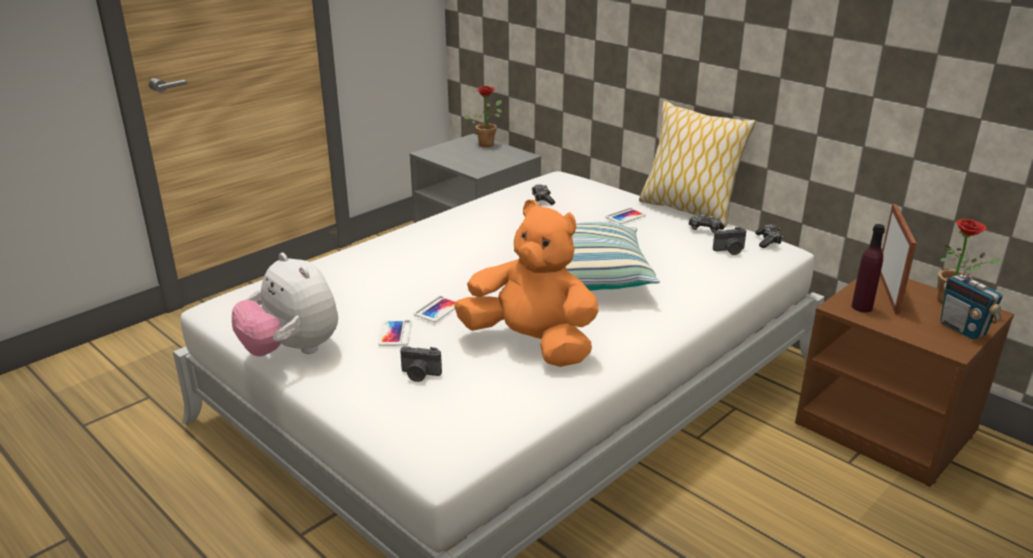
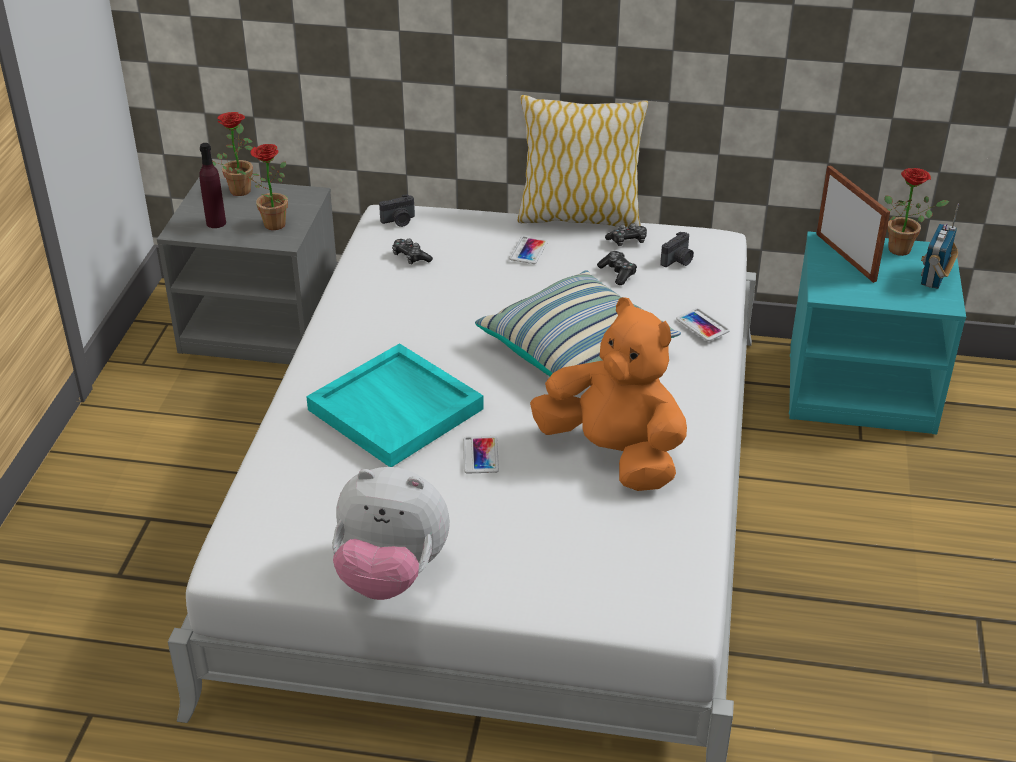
camera: 35 degrees left, 10 degrees up
(395, 333) = (472, 503): phone -> phone (702, 325)
(419, 374) = (553, 539): camera -> camera (399, 221)
(420, 267) = (397, 409): none -> turquoise tray
(480, 163) = (269, 225): none -> potted plant
(531, 344) = (613, 454): orange plush toy -> orange plush toy turned 45 degrees clockwise
(768, 241) = (698, 234): game controller -> game controller (618, 273)
(861, 307) = (842, 285): purple bottle -> purple bottle (216, 223)
(887, 428) = (862, 388): brown nightstand -> turquoise nightstand
(963, 329) = (934, 278): radio -> radio turned 90 degrees clockwise

